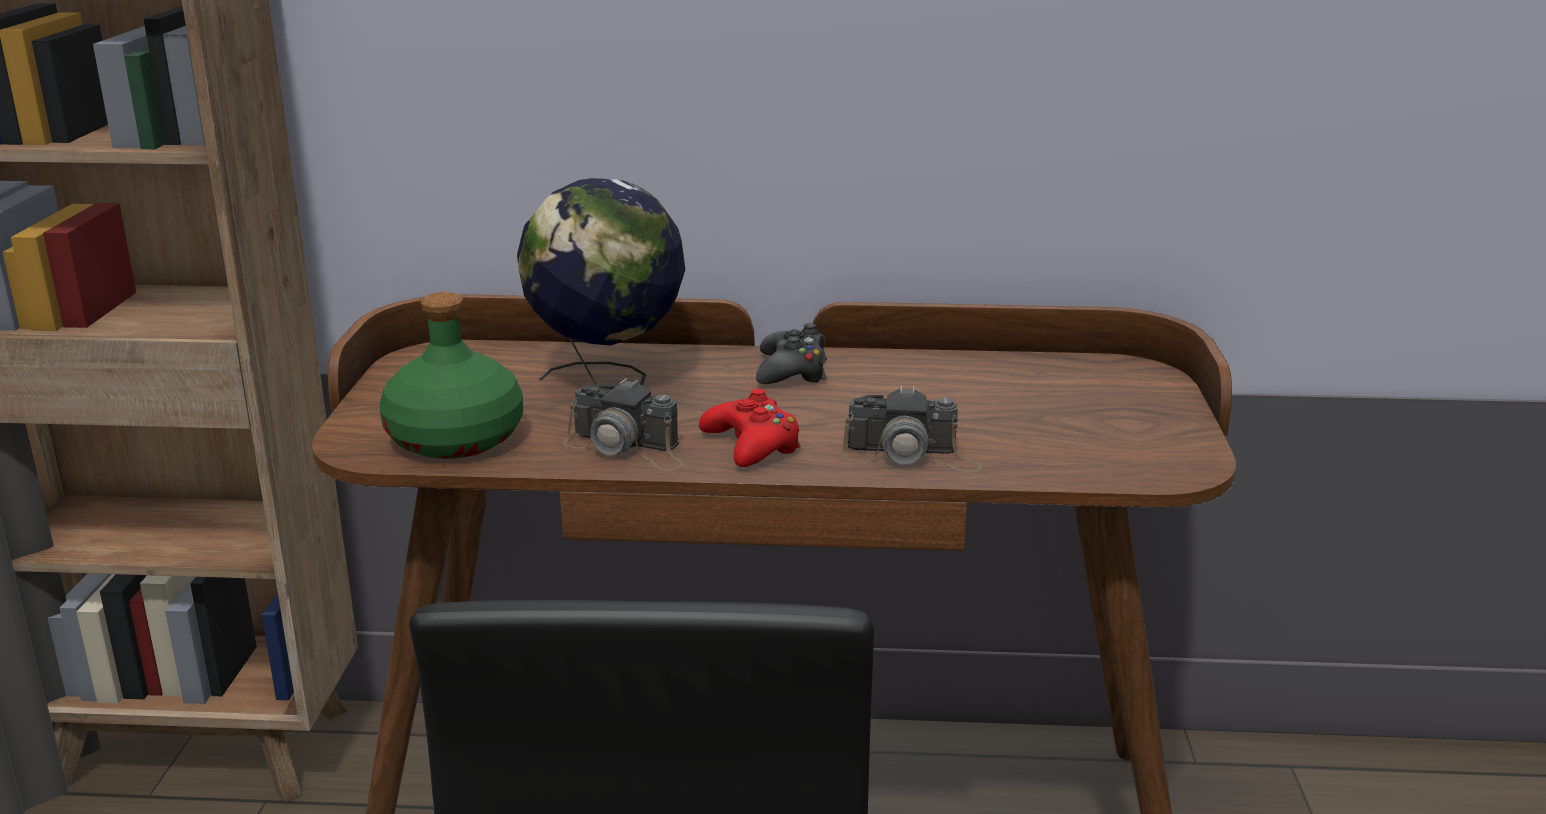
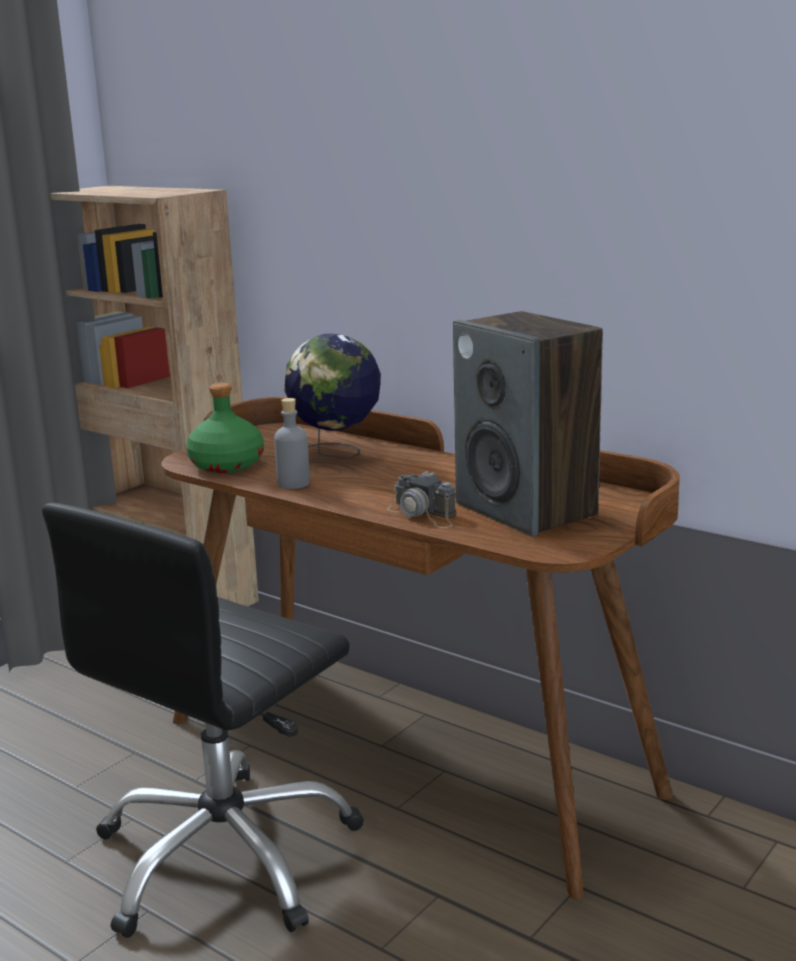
camera: 35 degrees right, 5 degrees down
(628, 448) = (293, 483): camera -> grey bottle
(752, 445) = (353, 494): red game controller -> none
(792, 371) = (436, 466): black game controller -> none
(1031, 415) = (527, 510): none -> speaker

